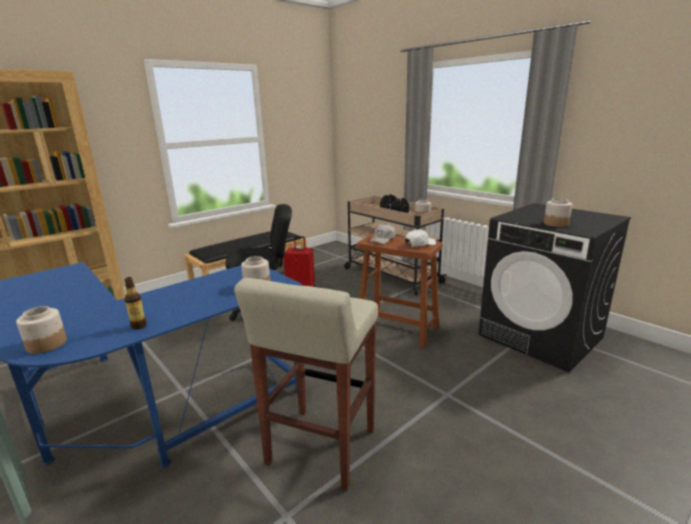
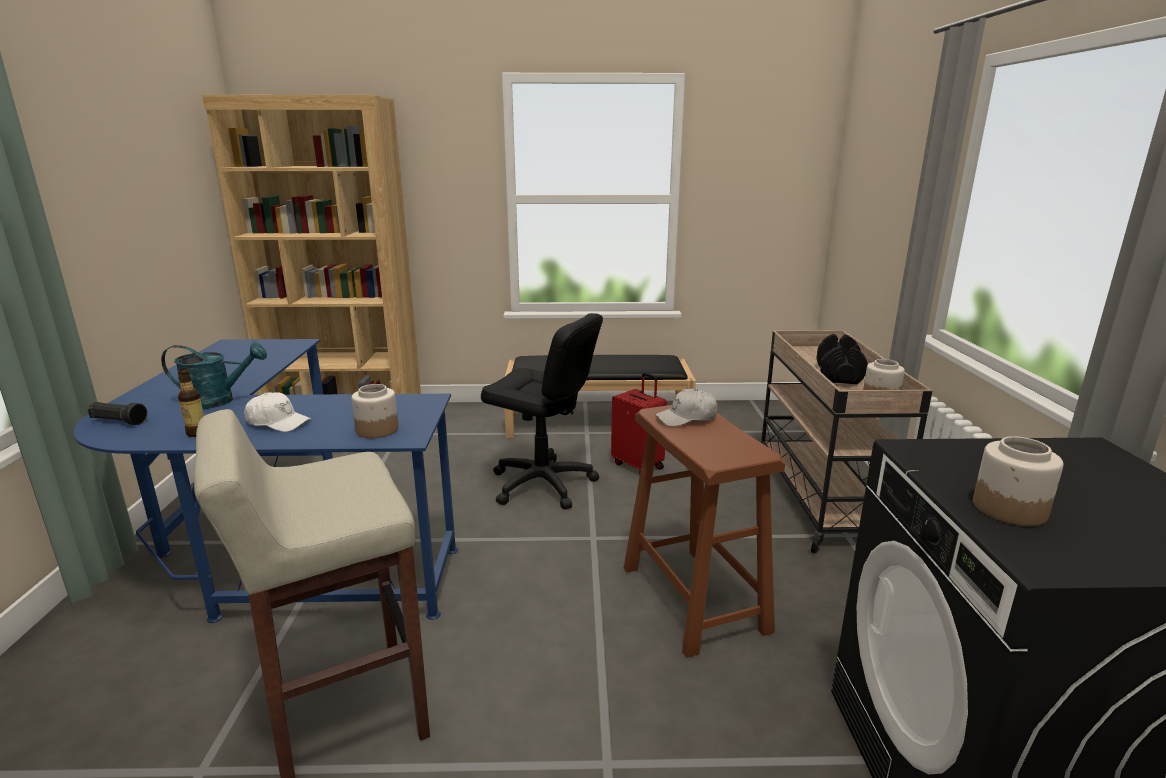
camera: 40 degrees right, 0 degrees up
(46, 344) = (119, 422): jar -> black flashlight
(103, 309) = (218, 401): none -> turquoise watering can
(419, 244) = (729, 448): white cap -> white cap (278, 422)

